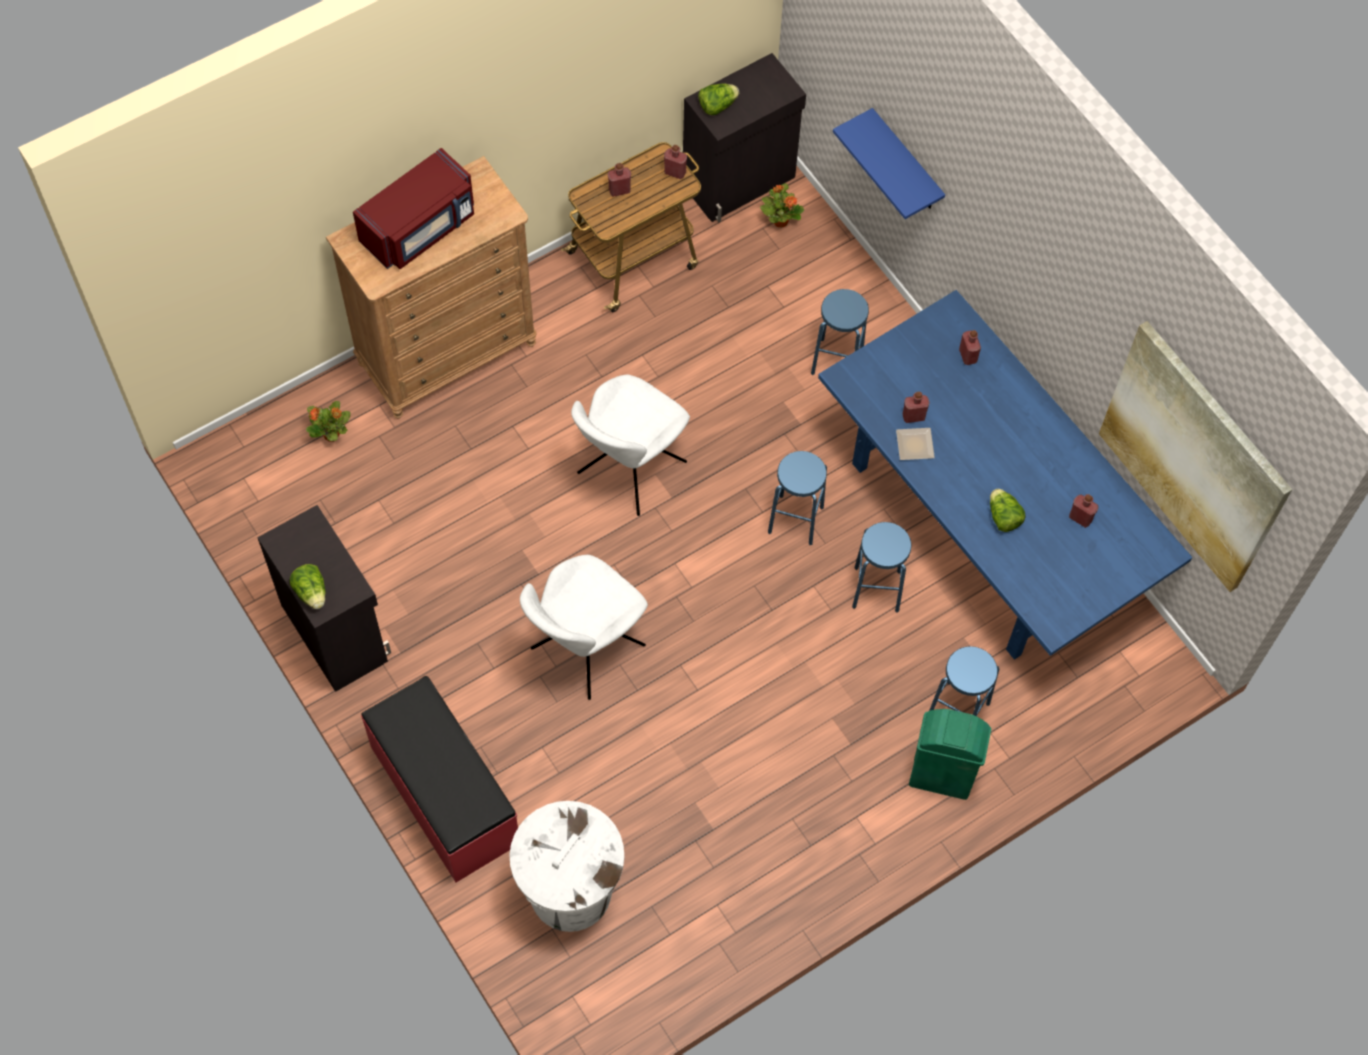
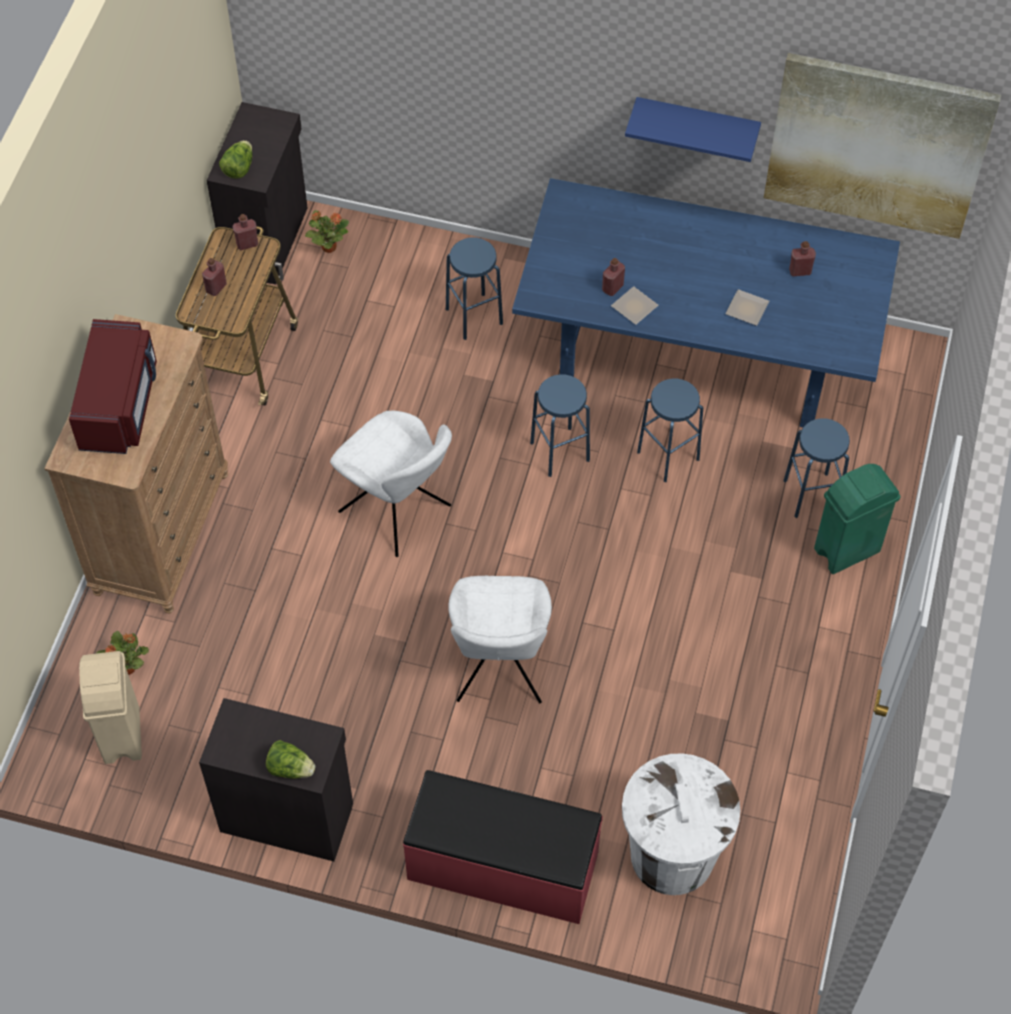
camera: 40 degrees left, 5 degrees down
(282, 481) = (121, 736): none -> beige trash can
(629, 470) = (398, 511): white chair -> white chair turned 45 degrees counterclockwise
(906, 163) = (444, 100): blue shelf -> blue shelf (696, 124)
(967, 356) = (606, 217): red bottle -> none
(1003, 517) = (747, 310): lettuce -> plate

